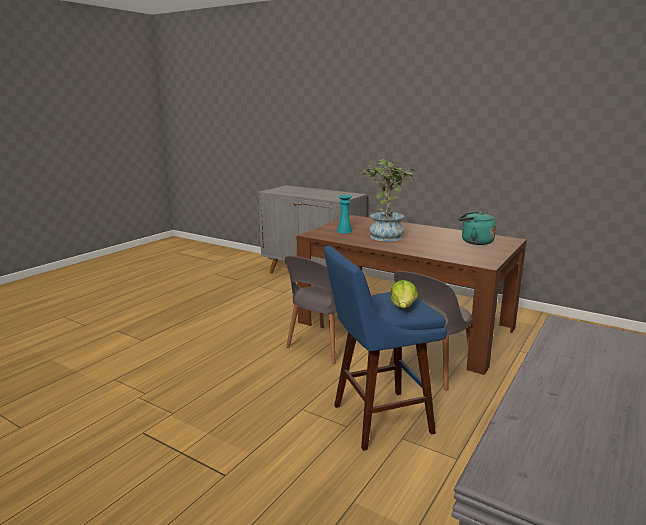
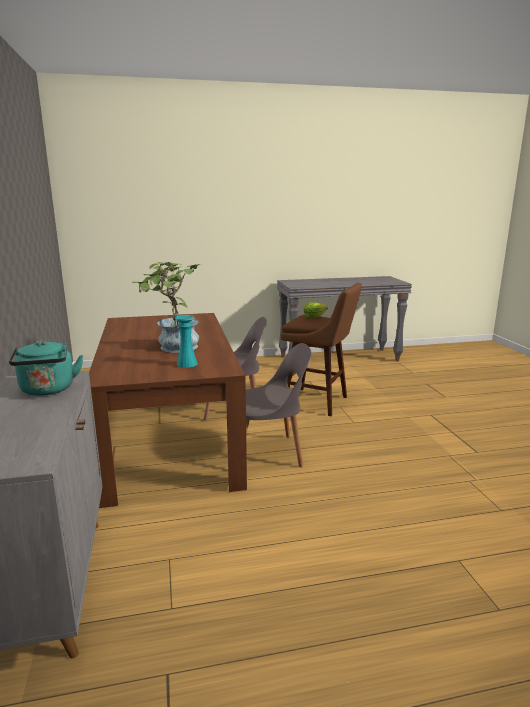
camera: 135 degrees left, 0 degrees up
(377, 420) = (318, 402): blue stool -> brown stool
(474, 242) = (145, 325): turquoise kettle -> turquoise kettle (48, 390)

